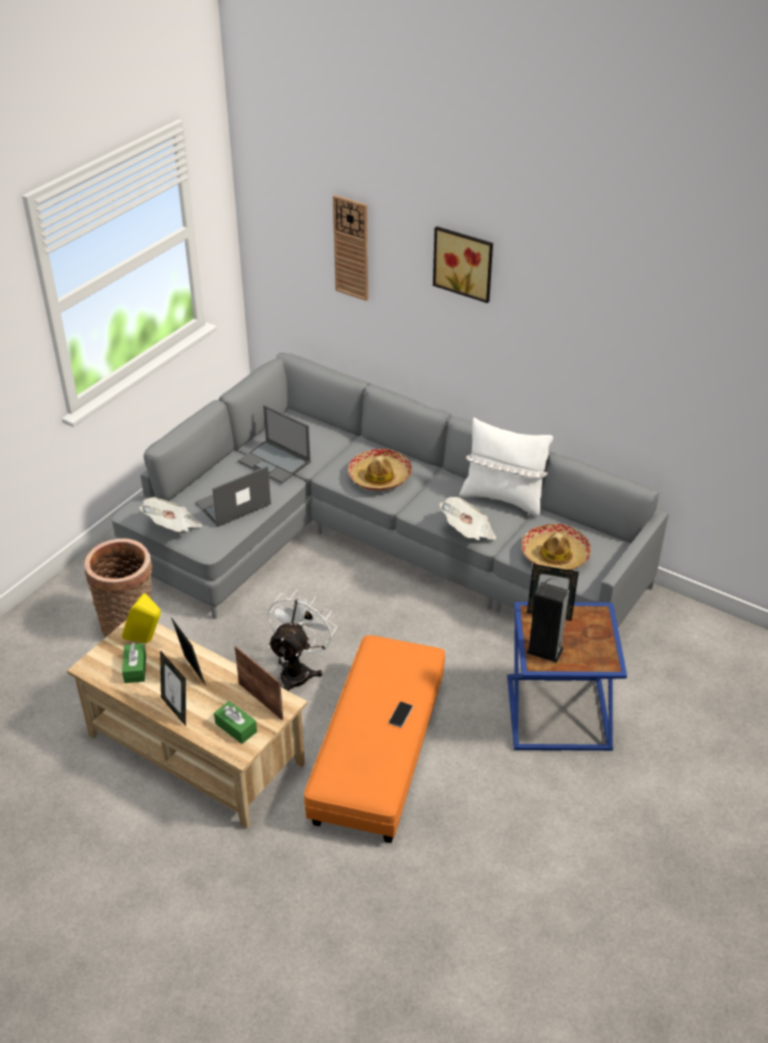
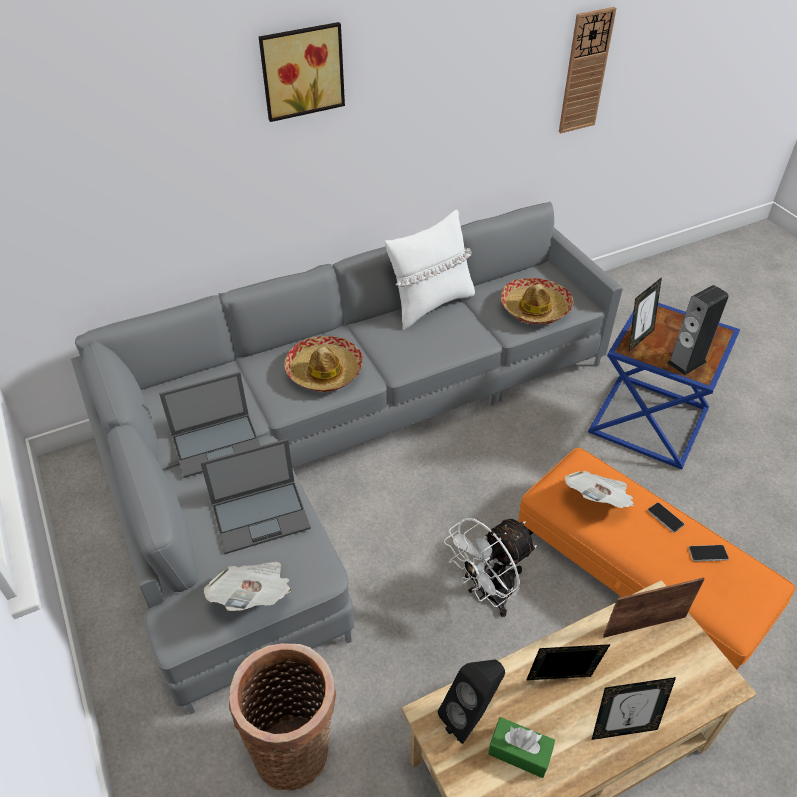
camera: 60 degrees left, 5 degrees up
(146, 641) = (471, 716): yellow speaker -> black speaker
(232, 504) = (261, 515): laptop -> laptop turned 105 degrees counterclockwise
(236, 727) = (681, 671): green tissue box -> none
(298, 671) = (488, 593): white fan -> white fan turned 90 degrees counterclockwise
(351, 248) = (131, 136): wall clock -> wall clock (585, 72)
(382, 748) = (708, 553): none -> phone
(468, 531) = (461, 346): newspaper -> newspaper (598, 500)

